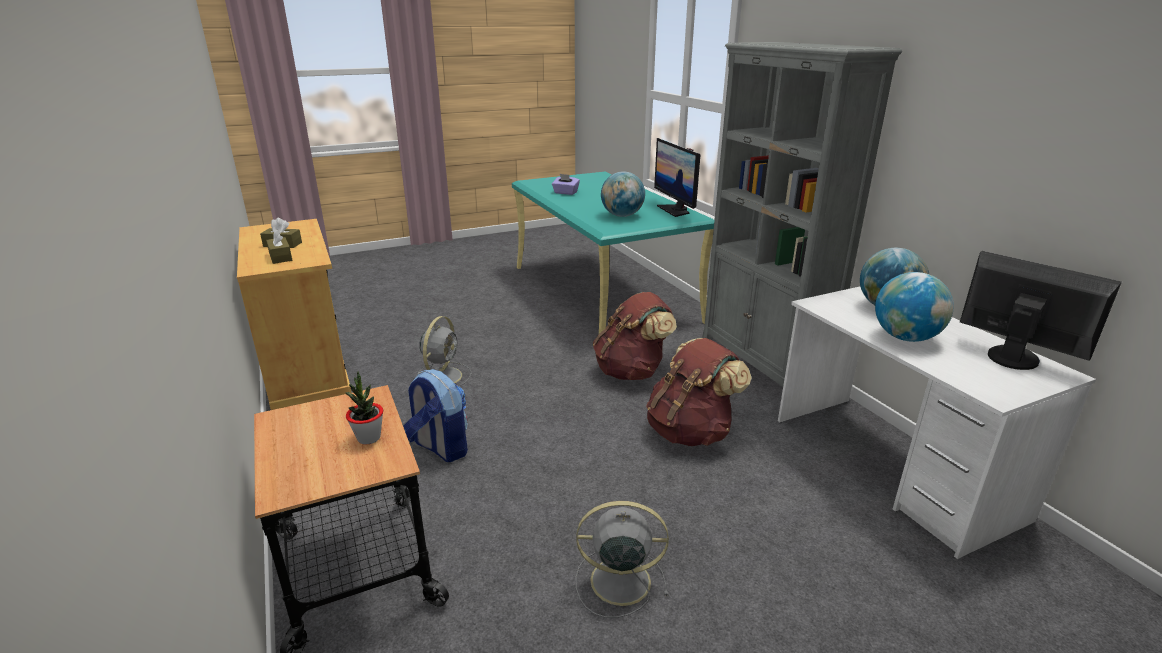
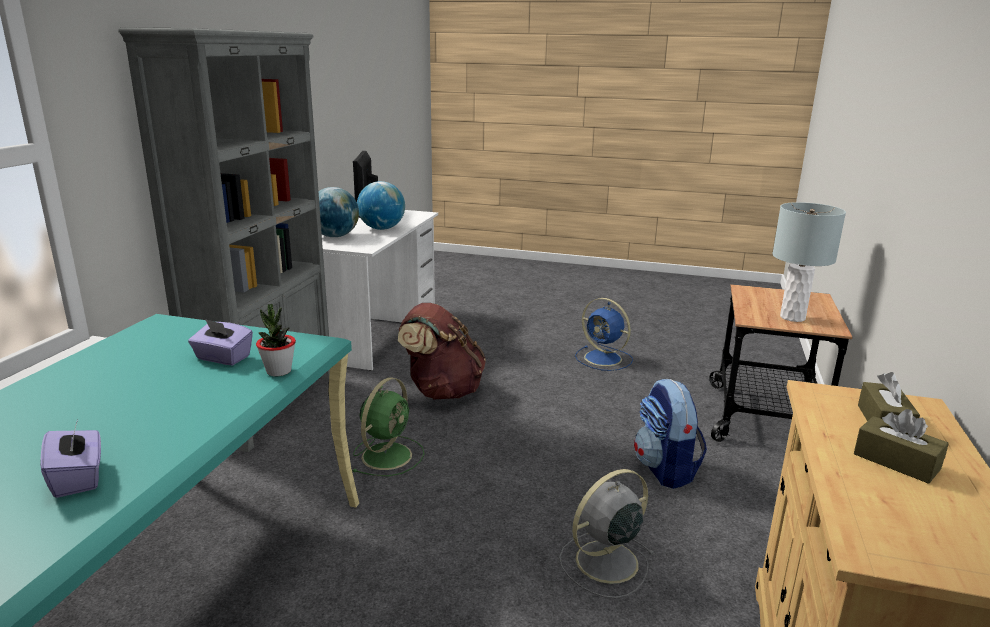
camera: 140 degrees left, 5 degrees down
(322, 421) = (793, 317): none -> grey table lamp
(369, 438) = (758, 302): potted plant -> potted plant (278, 371)
(617, 581) = (604, 359): grey fan -> blue fan
(622, 216) = (223, 358): globe -> purple tissue box
(632, 372) = (388, 455): brown backpack -> green fan
(675, 210) = (134, 340): monitor -> none

